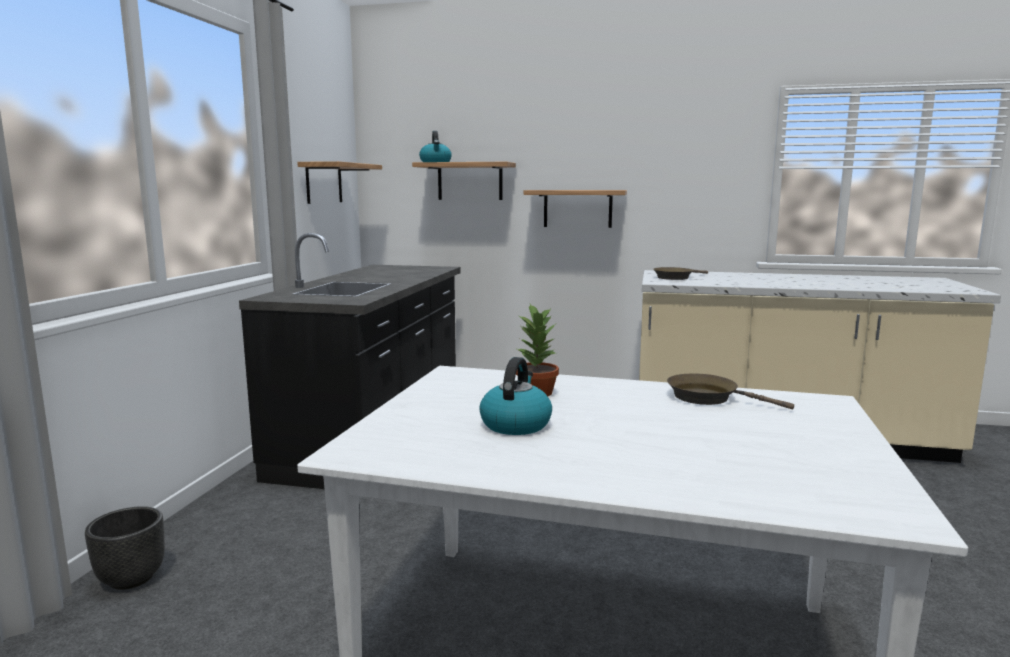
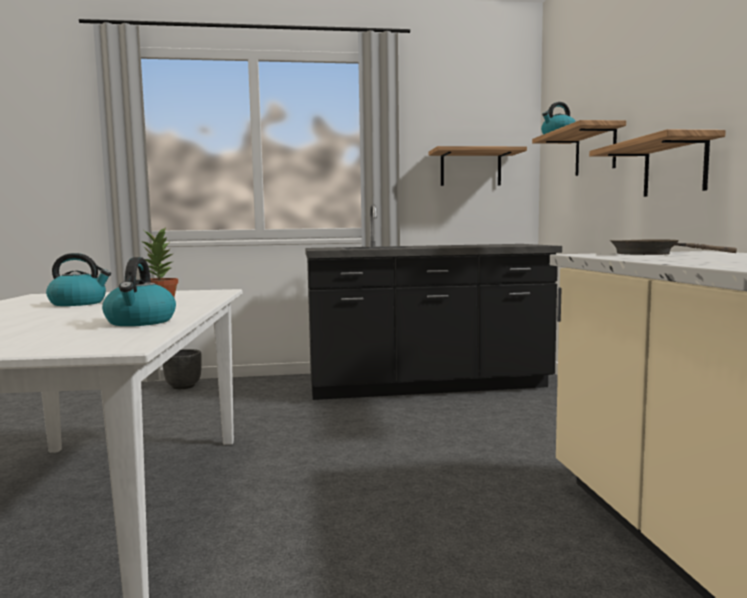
camera: 70 degrees right, 5 degrees down
(708, 398) = (140, 322): brown frying pan -> kettle

